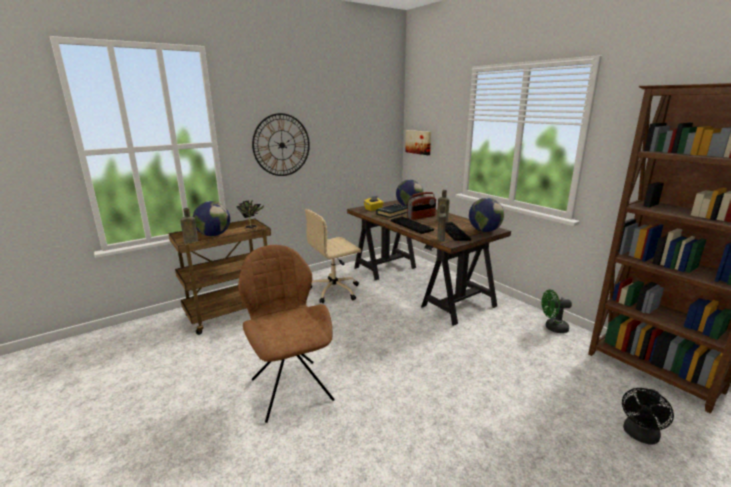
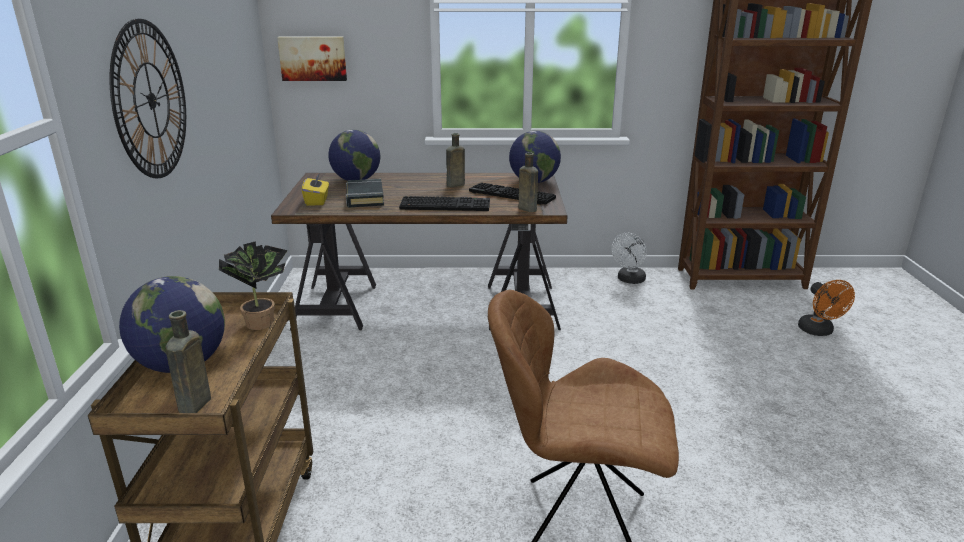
camera: 55 degrees left, 5 degrees up
(335, 291) = (338, 377): beige office chair -> none
(421, 217) = (419, 189): radio -> none
(552, 328) = (629, 280): green fan -> white fan
(639, 436) = (819, 331): black fan -> orange fan

